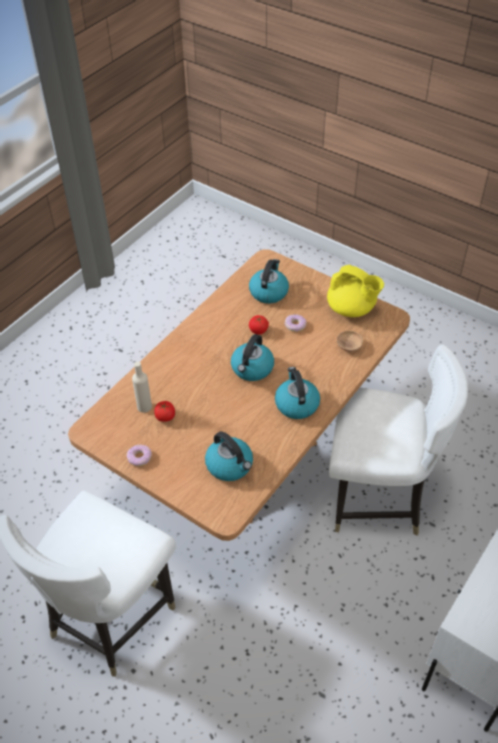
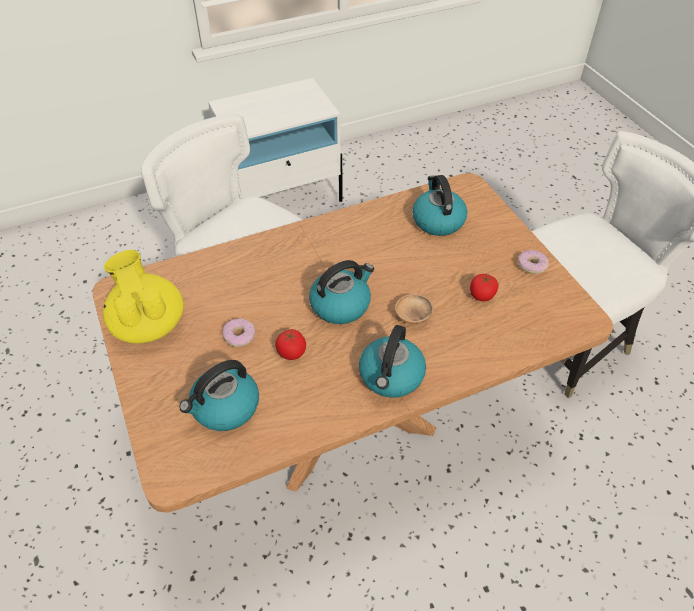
camera: 150 degrees left, 0 degrees up
(144, 406) = (502, 318): beige bottle -> none
(296, 404) = (324, 246): kettle -> kettle (391, 376)
(349, 346) = (205, 279): brown bowl -> brown bowl (413, 316)

